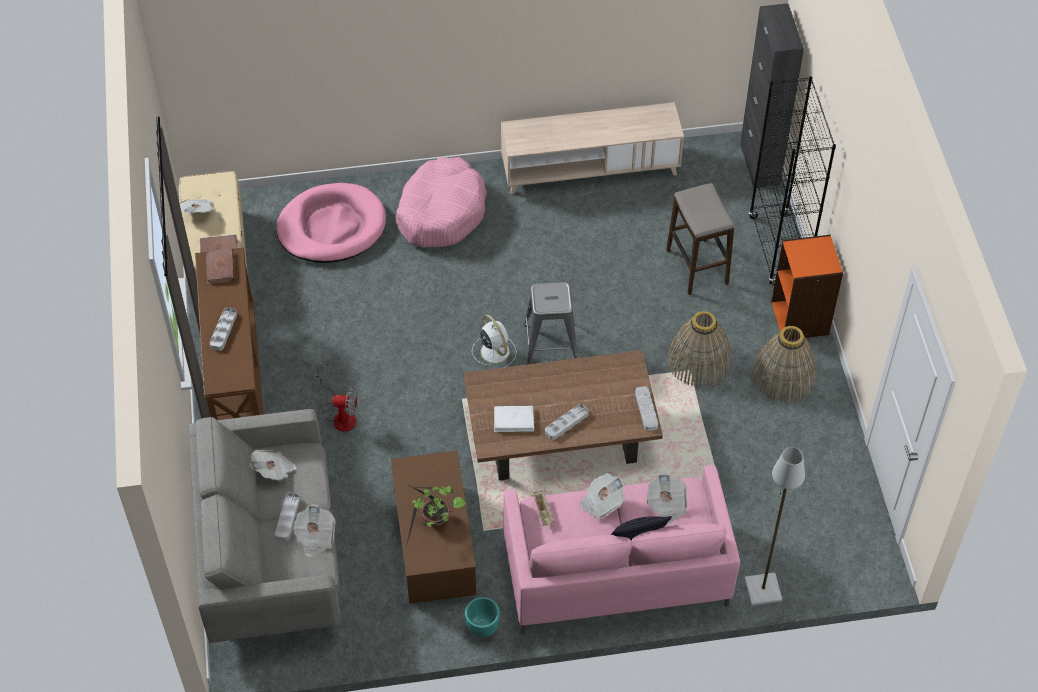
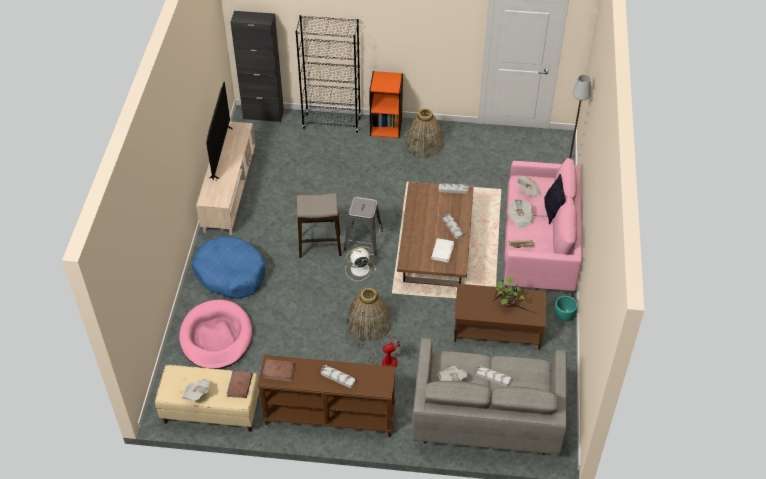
camera: 75 degrees left, 5 degrees down
(315, 537) = (511, 364): newspaper -> none
(340, 415) = (384, 360): fan -> fan turned 45 degrees clockwise
(441, 212) = (230, 273): pink dog bed -> blue dog bed
(609, 119) = (221, 152): none -> television
(697, 267) = (330, 160): stool -> stool (319, 246)
(698, 361) = (401, 176): basket -> basket (369, 323)

